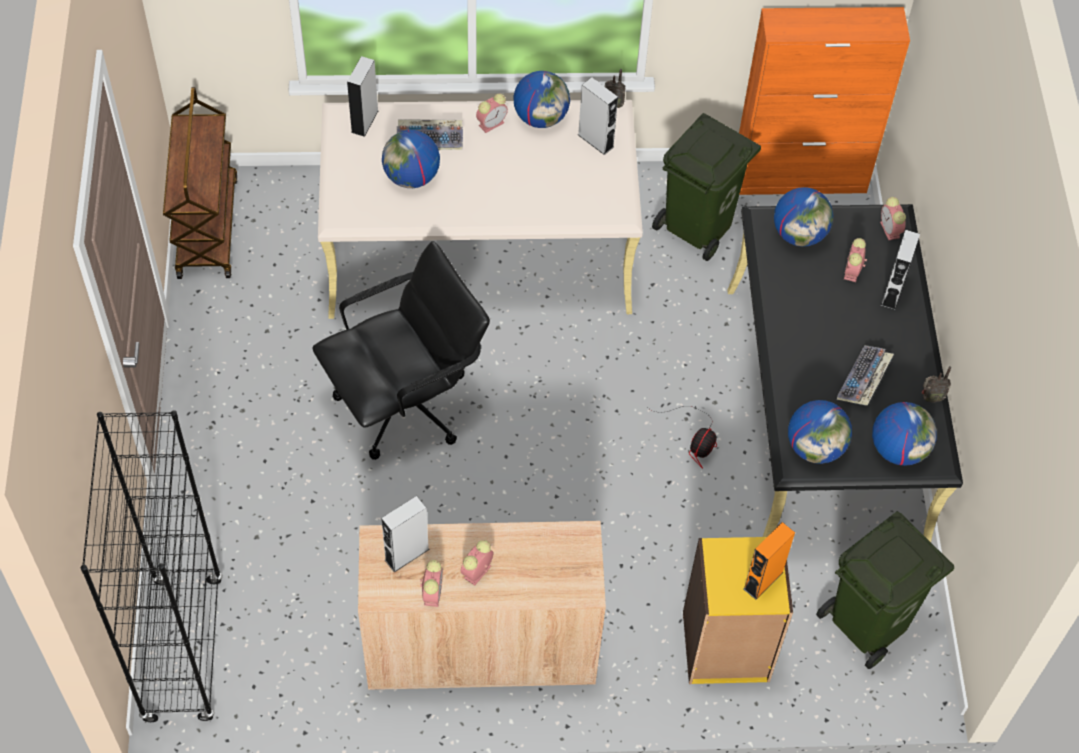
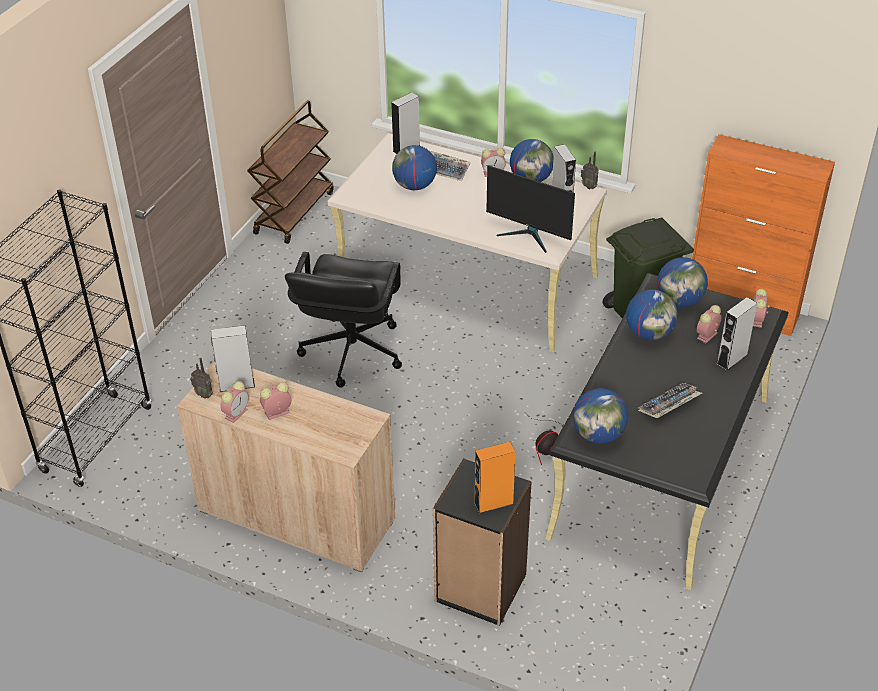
camera: 30 degrees right, 15 degrees down
(405, 405) = (351, 352): black office chair -> black office chair turned 105 degrees clockwise
(587, 202) = (529, 235): none -> monitor
(725, 647) = (480, 588): yellow bookcase -> black bookcase
(870, 623) = (610, 618): green trash can -> none
(898, 449) = (667, 459): globe -> globe (649, 333)
(930, 398) = (718, 435): radio -> radio (204, 394)

